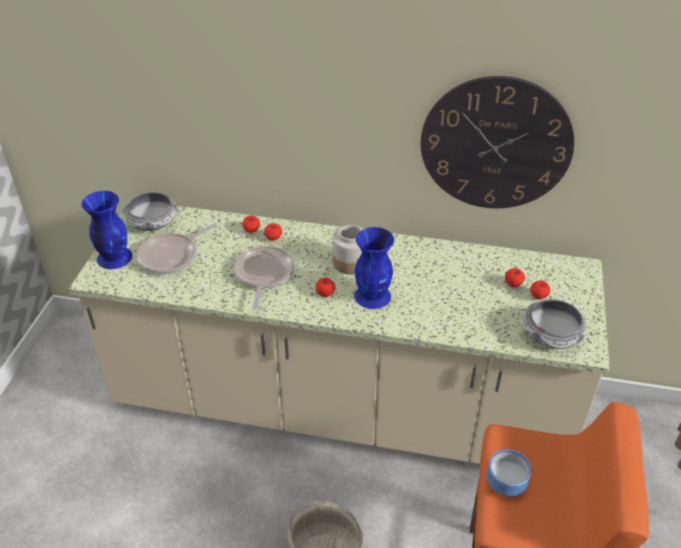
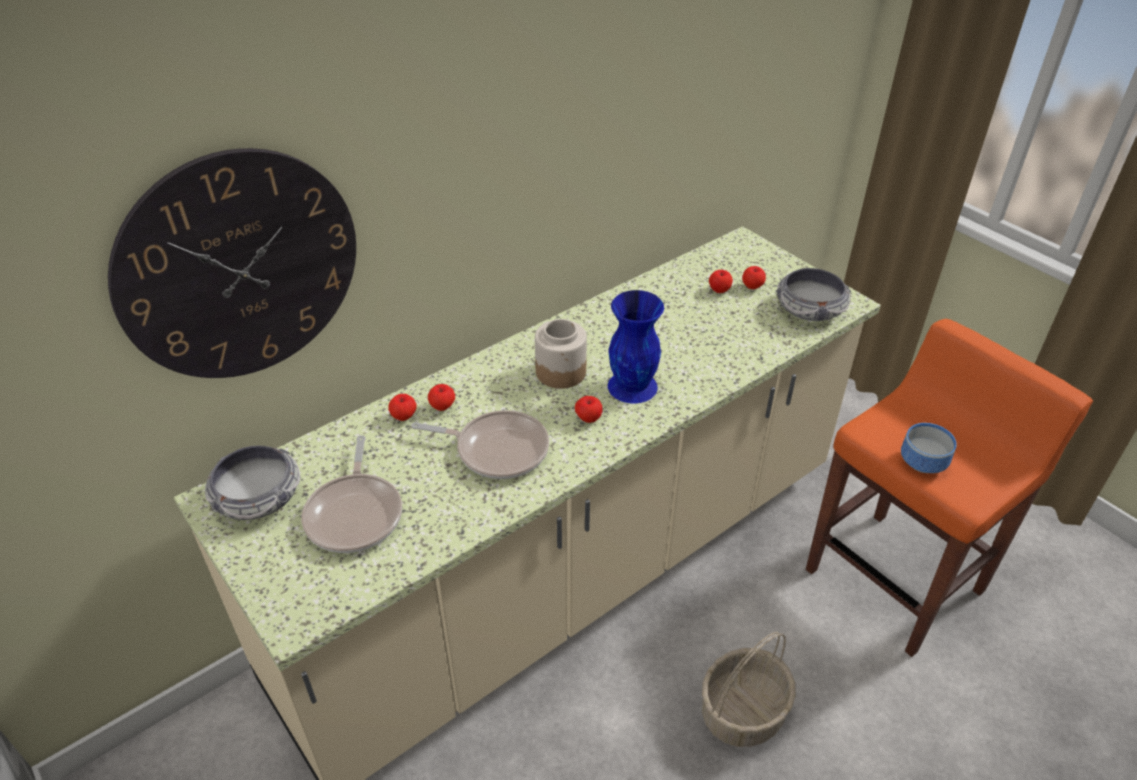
camera: 50 degrees left, 0 degrees up
(114, 257) = (277, 576): blue vase -> none
(263, 275) = (497, 449): frying pan -> frying pan turned 150 degrees clockwise
(495, 144) = (640, 141): wall clock -> wall clock (240, 267)

